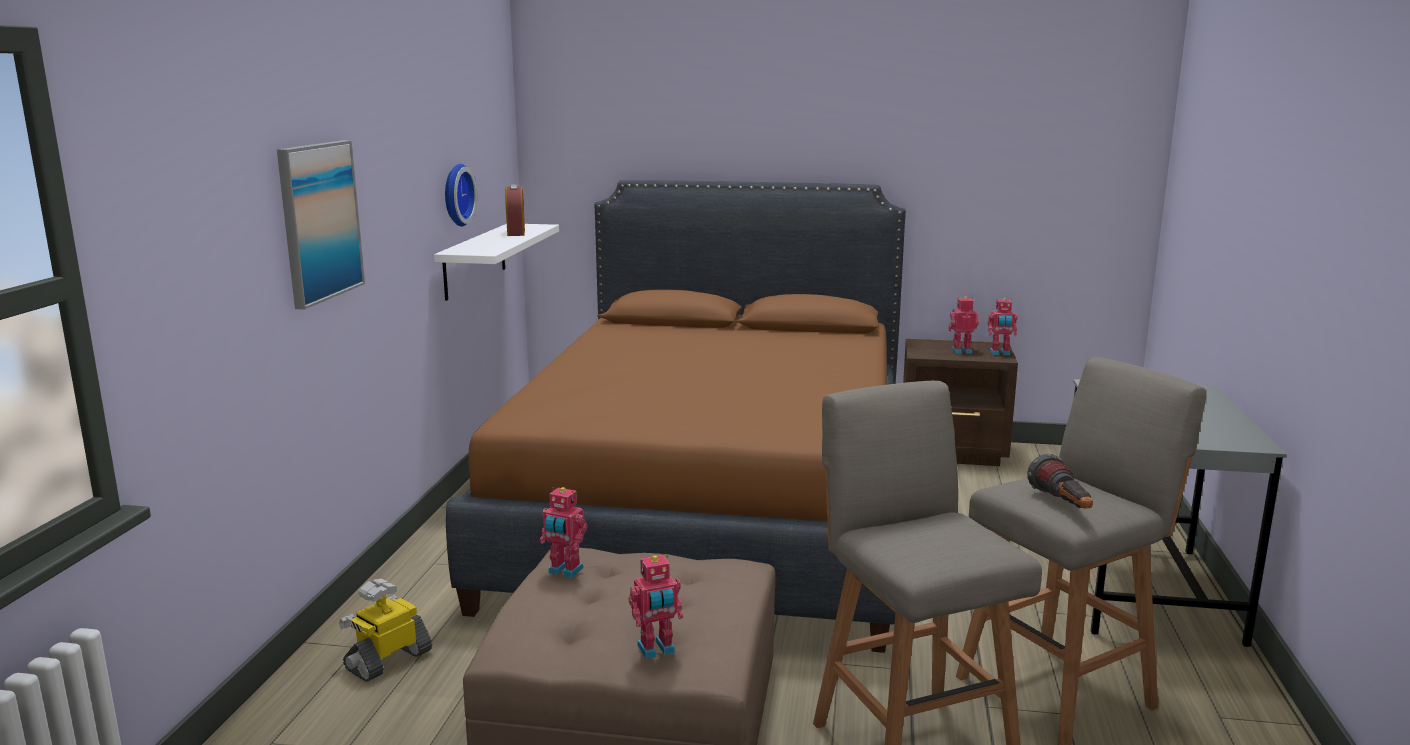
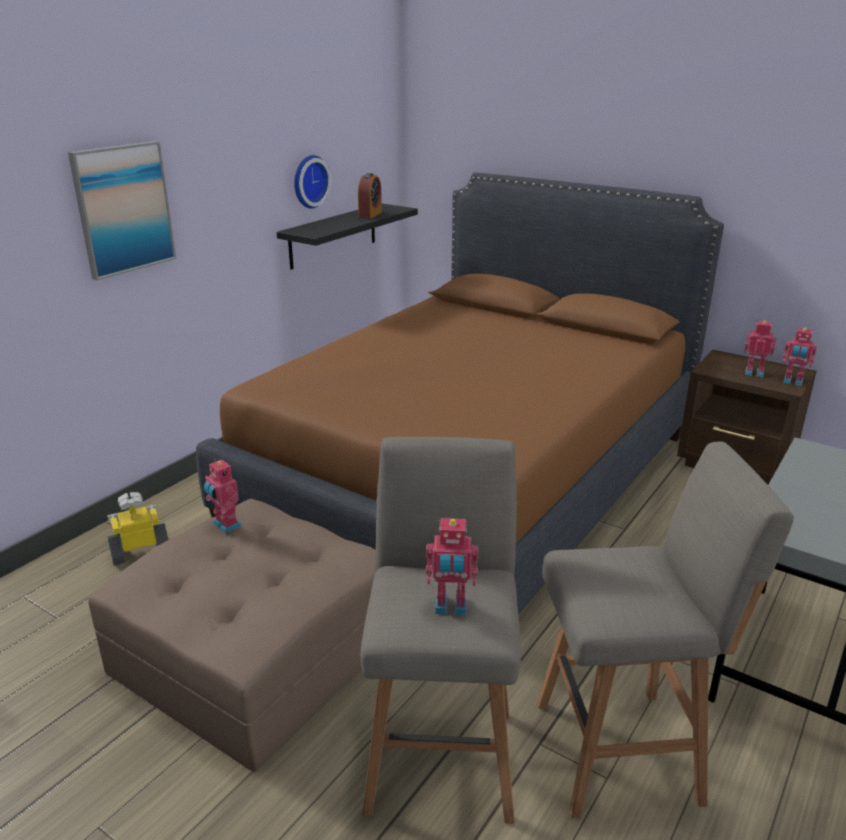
camera: 25 degrees right, 10 degrees up
(475, 260) = (333, 235): white shelf -> black shelf
(657, 650) = (217, 621): toy robot -> toy robot (451, 607)
(1062, 505) = (608, 594): flashlight -> none

